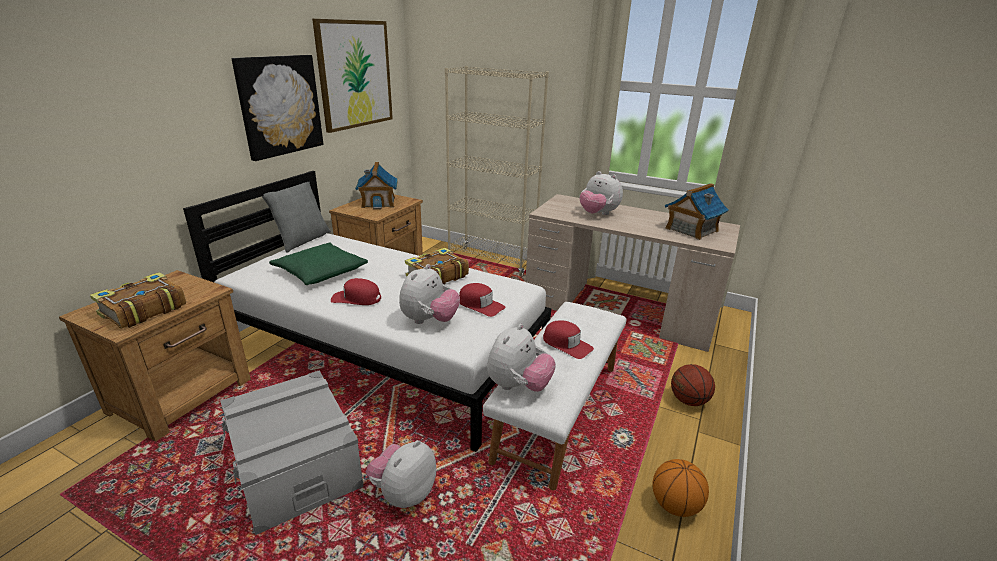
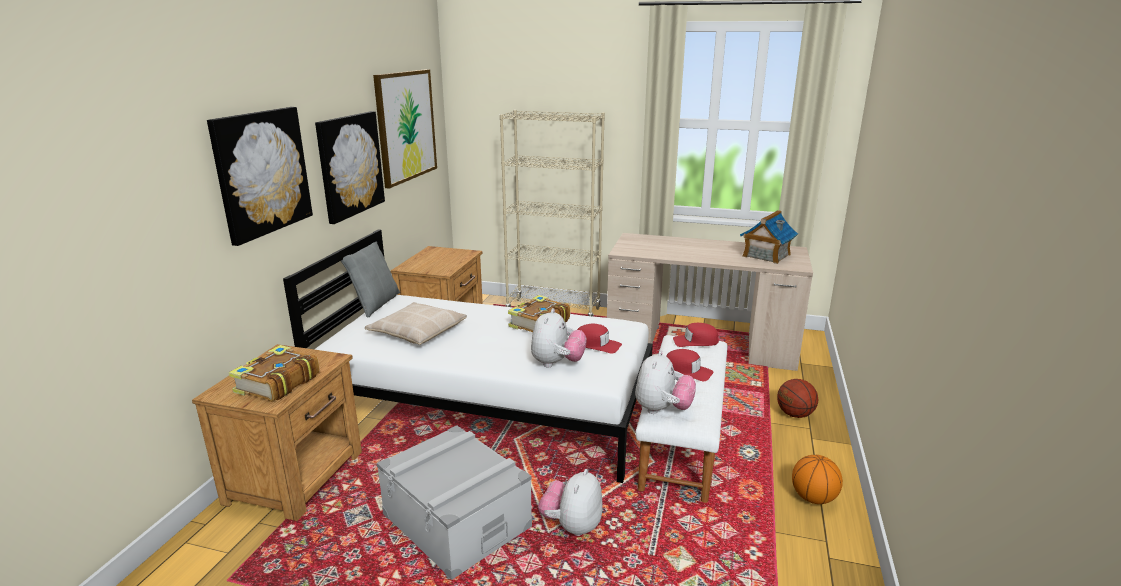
camera: 10 degrees left, 5 degrees down
(157, 102) = (262, 172): none -> picture
(320, 271) = (417, 332): green pillow -> beige pillow
(356, 298) = (473, 352): red cap -> red cap (695, 341)
(378, 202) = (438, 257): toy house -> none
(598, 214) = (673, 249): plush toy -> none

